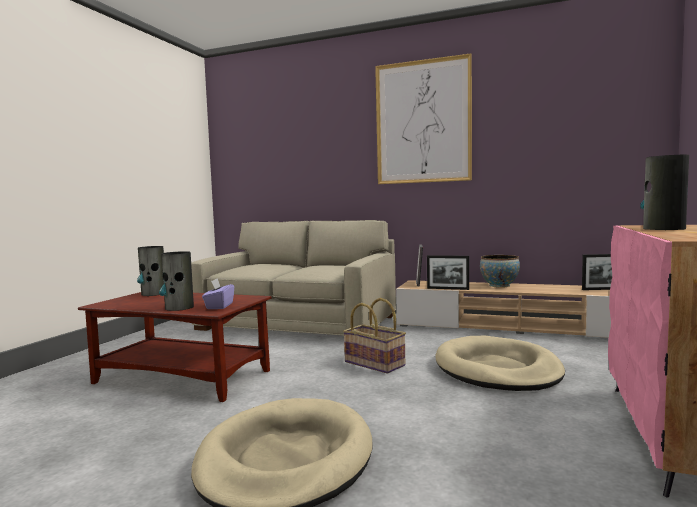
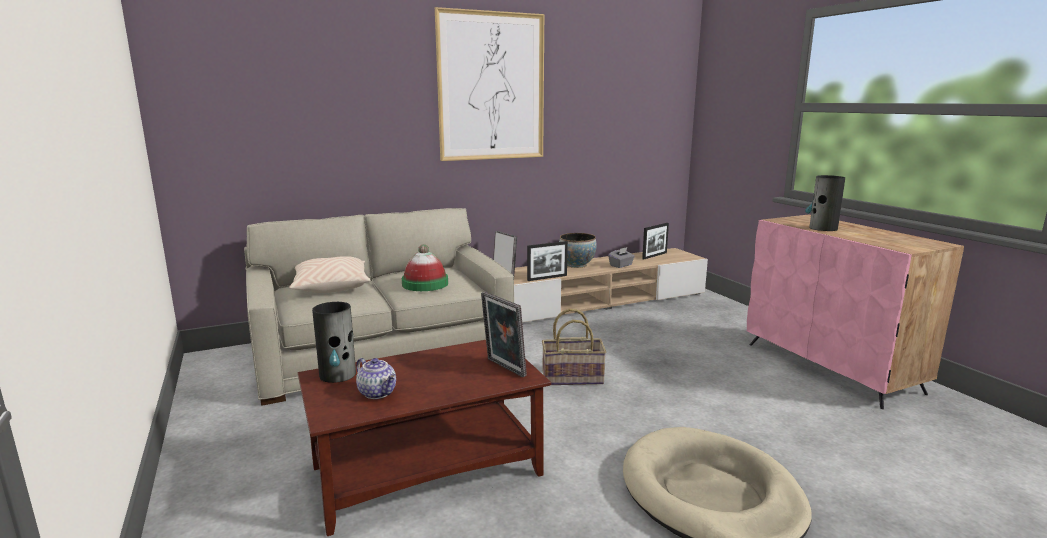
camera: 45 degrees left, 10 degrees up
(141, 302) = (378, 393): none -> teapot
(179, 307) = (466, 385): vase -> none
(219, 306) = (503, 368): purple tissue box -> picture frame
(265, 265) = (331, 287): none -> beige pillow
(312, 269) = (425, 284): none -> hat
(497, 369) = (662, 351): beige dog bed -> none
(542, 290) = (621, 265): none -> grey tissue box

